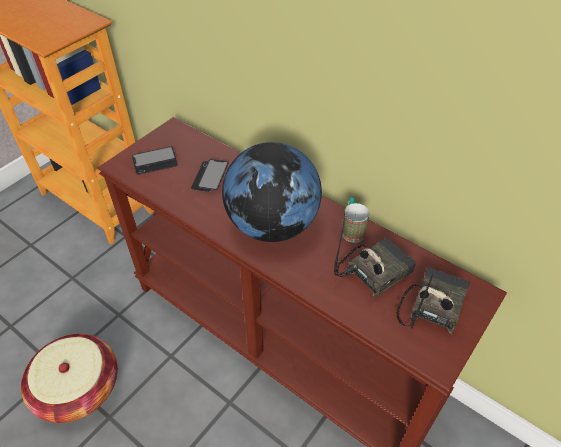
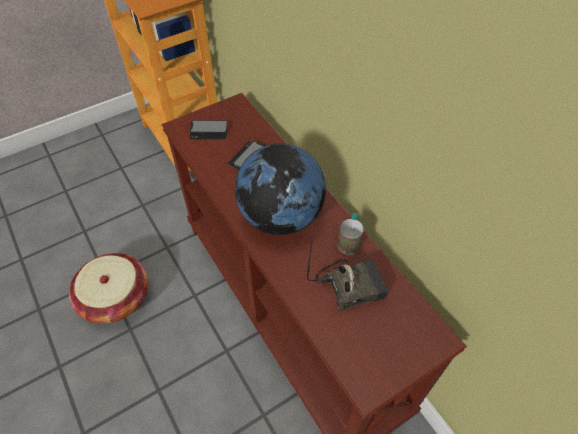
camera: 20 degrees right, 5 degrees up
(431, 305) = (387, 334): radio -> none

